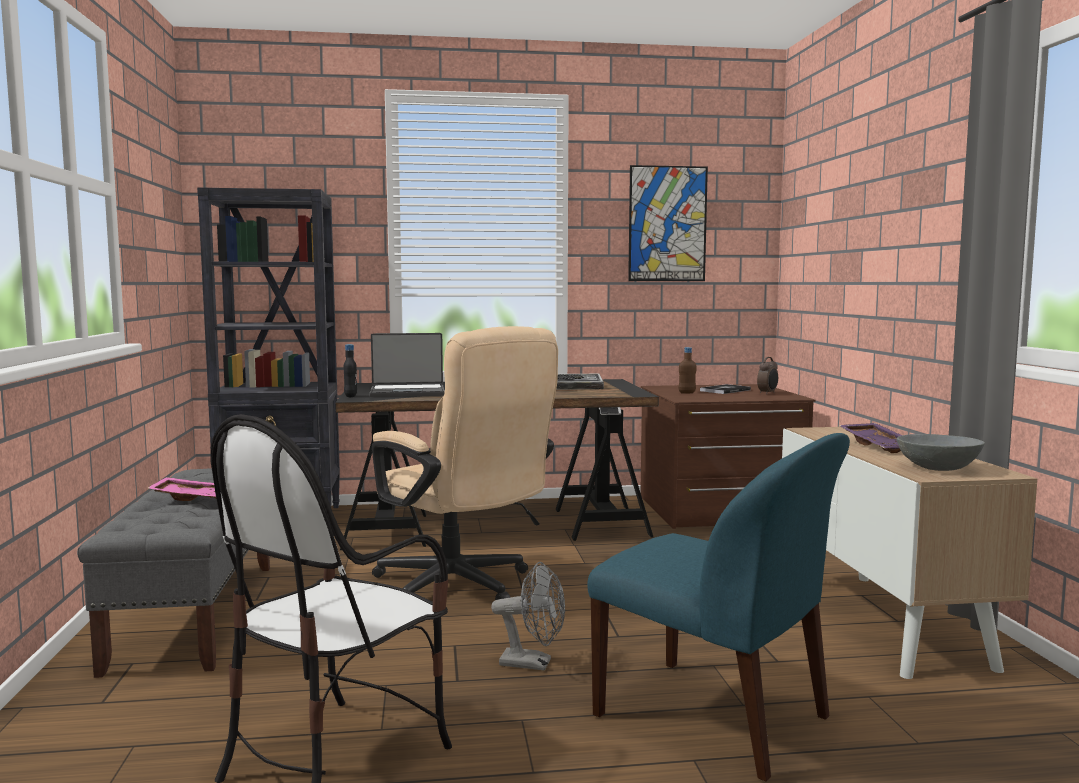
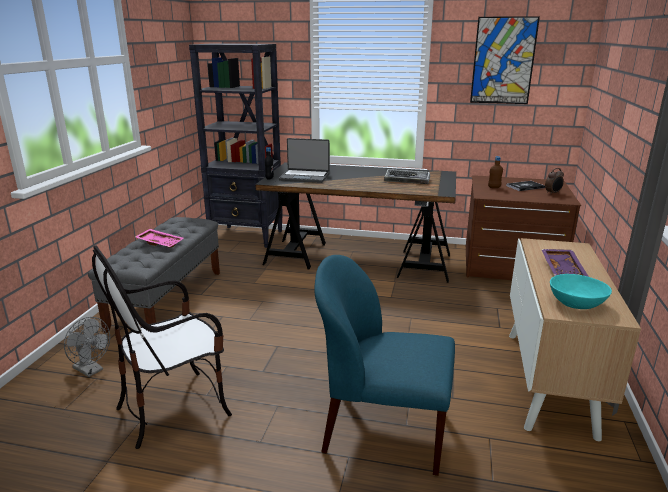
camera: 20 degrees right, 15 degrees up
(462, 587) = (308, 304): beige office chair -> none
(533, 663) = (309, 368): grey fan -> grey fan (91, 370)
(716, 718) = (382, 431): blue chair -> blue chair turned 135 degrees clockwise
(939, 468) = (577, 303): grey bowl -> turquoise bowl

